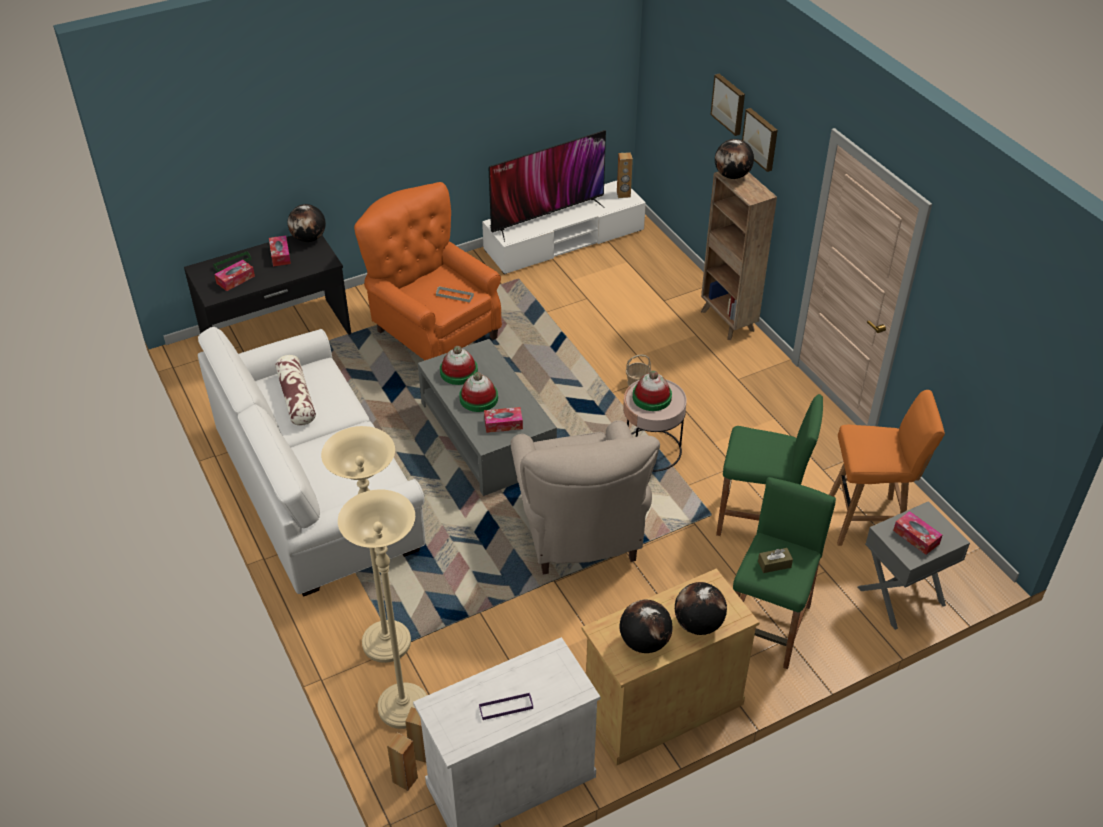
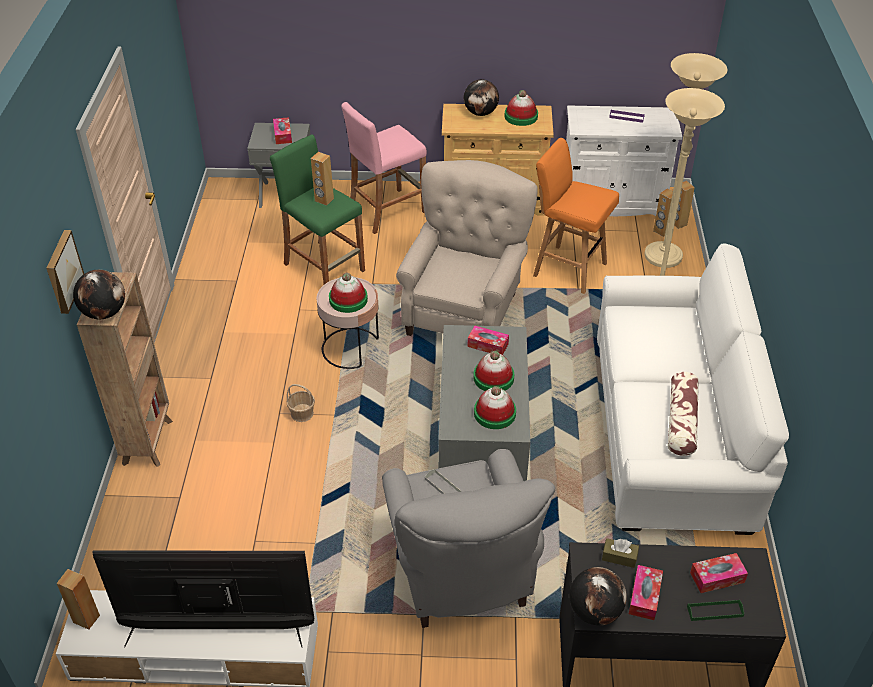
camera: 150 degrees left, 0 degrees up
(433, 332) = (461, 573): orange armchair -> grey armchair
(644, 642) = (521, 116): globe -> hat
(729, 104) = (36, 312): picture -> none
(761, 449) = (324, 200): none -> brown speaker
(768, 626) = (387, 211): green stool -> pink stool
(774, 564) = (394, 140): brown tissue box -> brown tissue box (619, 557)
(867, 521) = (250, 238): orange stool -> orange stool (568, 268)

